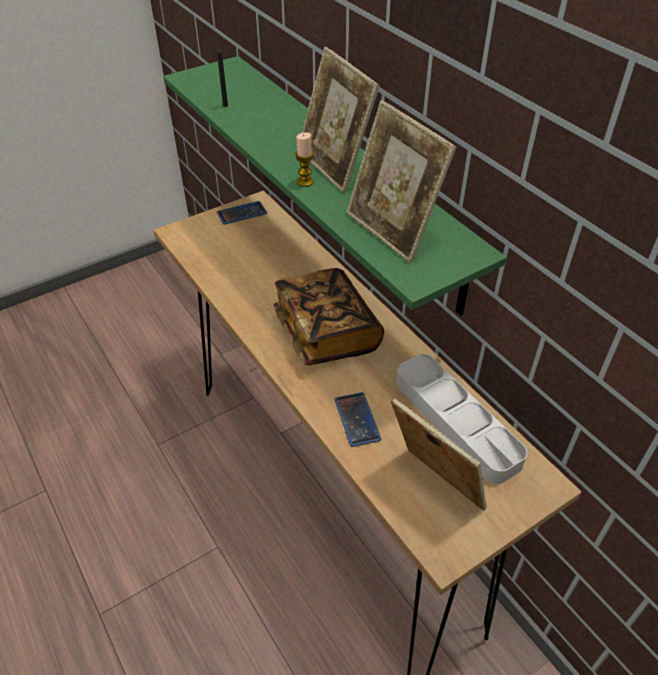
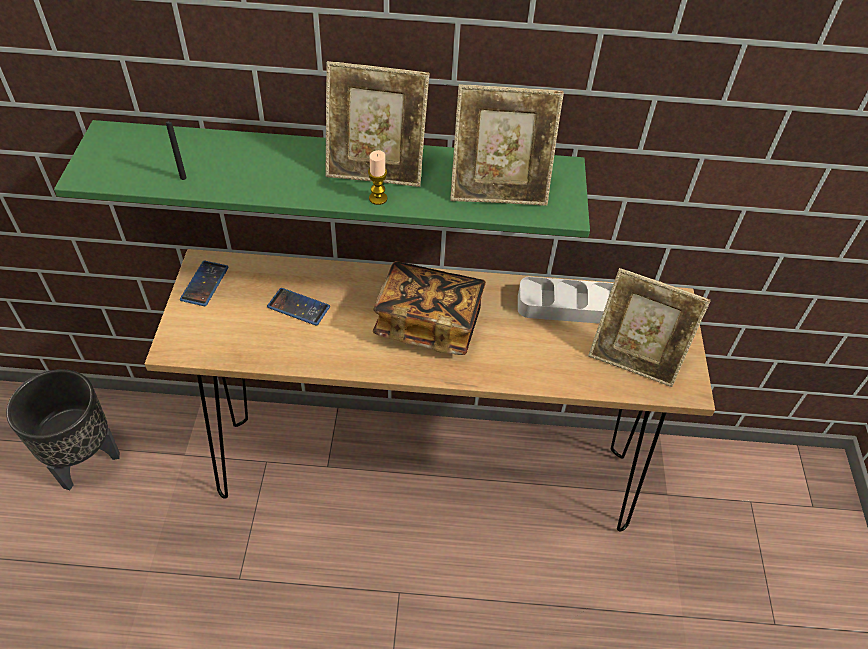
camera: 55 degrees left, 5 degrees up
(176, 316) = (86, 461): none -> black planter
(357, 419) = (537, 361): phone -> phone (298, 307)
(433, 488) = (634, 359): picture frame -> picture frame turned 150 degrees counterclockwise

